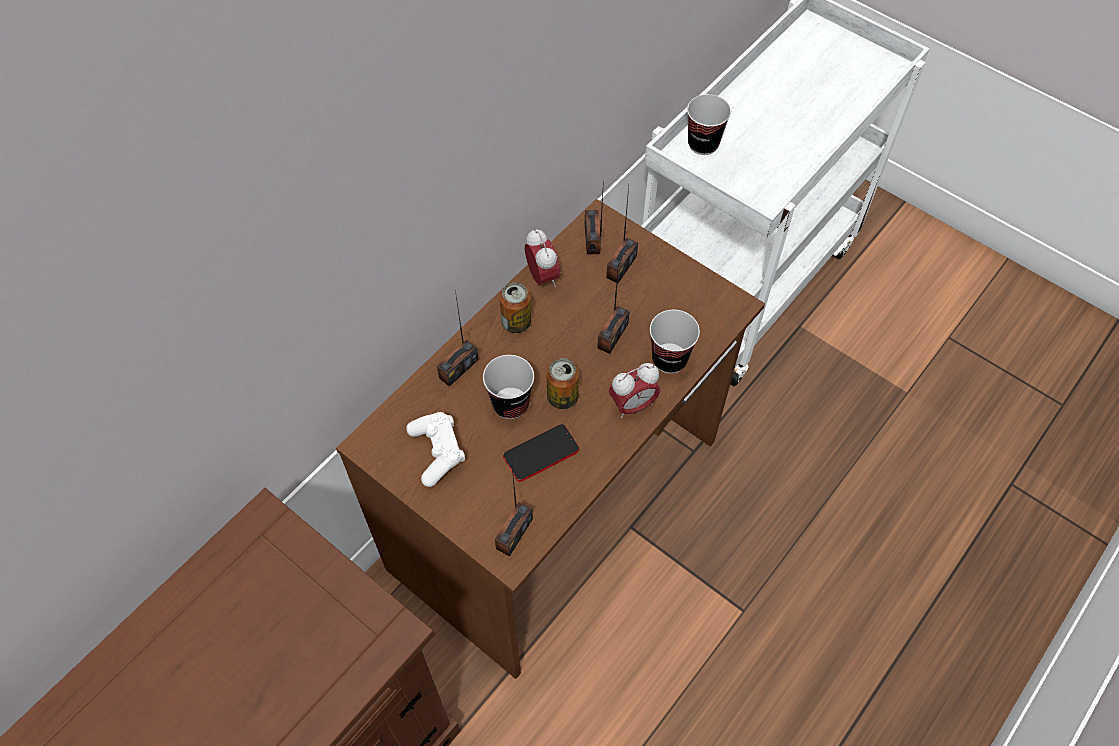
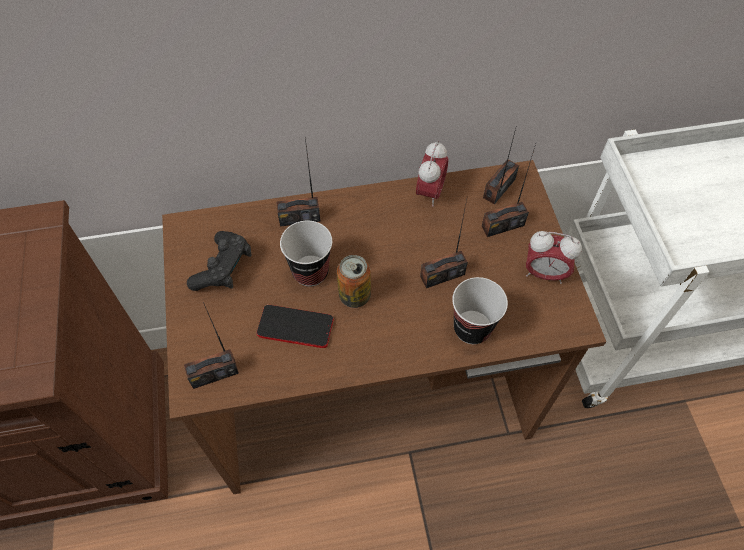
camera: 40 degrees right, 0 degrees up
(437, 452) = (223, 269): white game controller -> black game controller
(516, 322) = (376, 213): can -> none
(632, 405) = (404, 343): alarm clock -> alarm clock (544, 273)
(703, 144) = (669, 171): cup -> none

